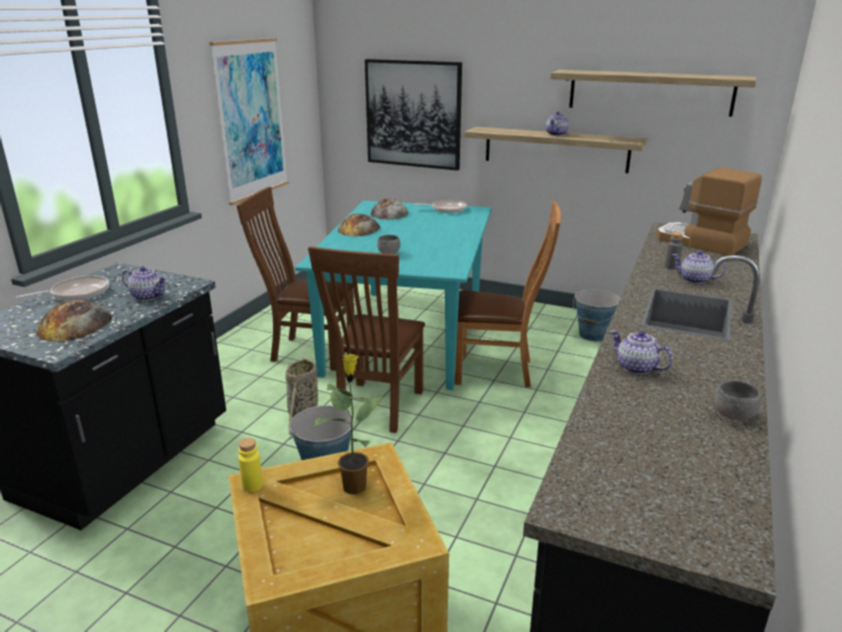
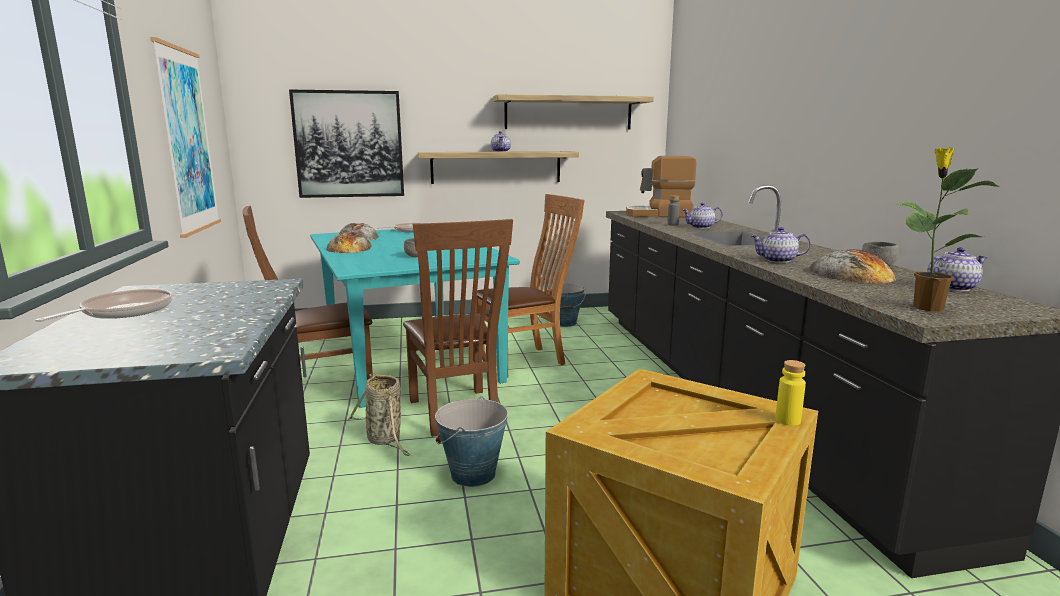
camera: 35 degrees left, 10 degrees down
(75, 324) = (189, 330): bread -> bread (850, 274)
(148, 296) = (243, 298): teapot -> teapot (952, 288)
(252, 485) = (586, 429): yellow bottle -> yellow bottle (787, 420)
(354, 485) = (664, 402): potted plant -> potted plant (925, 307)

